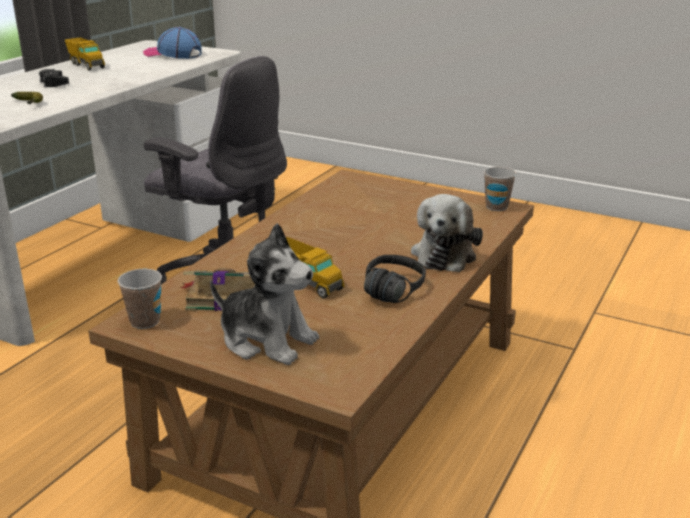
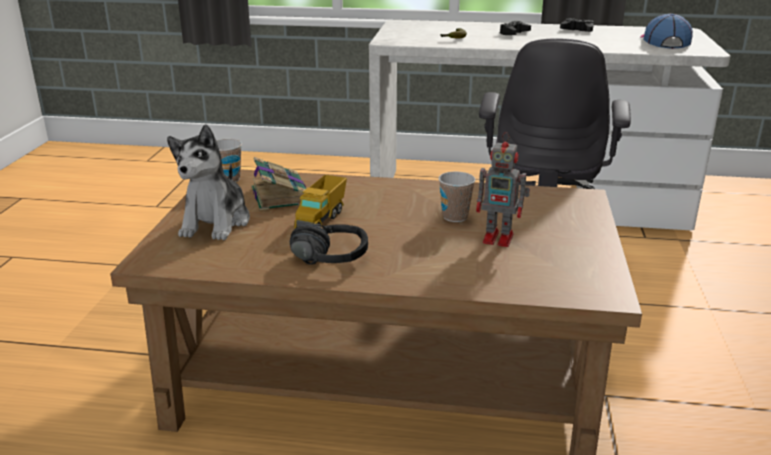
camera: 70 degrees right, 0 degrees up
(86, 65) = (577, 30): toy truck -> black game controller
(402, 220) = (500, 238): none -> toy robot
(445, 254) = (433, 272): plush toy -> none
(496, 207) = (601, 288): cup -> cup (455, 217)

